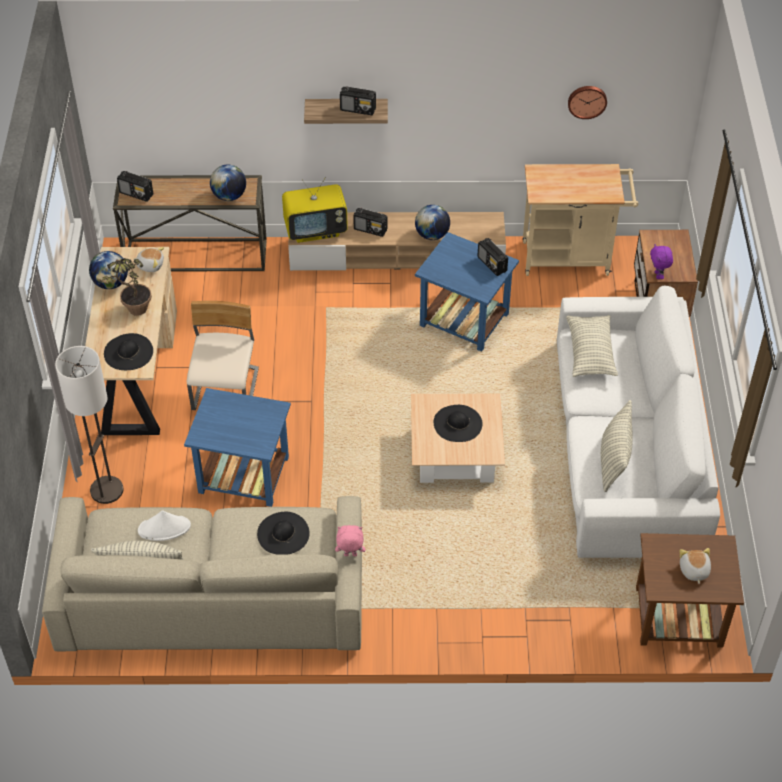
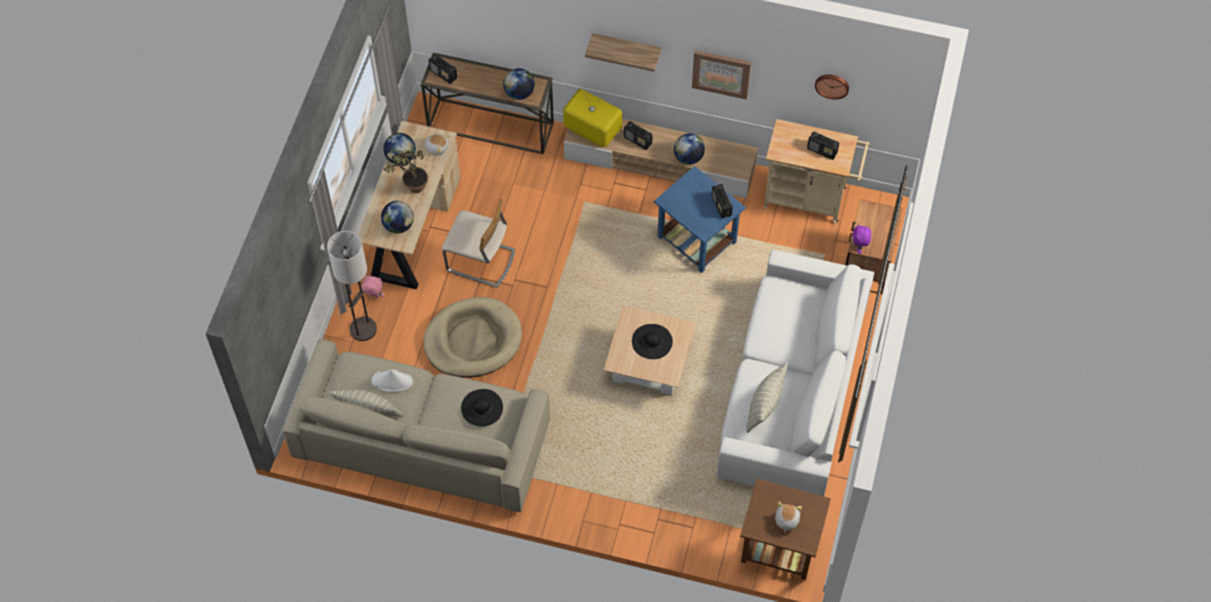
camera: 15 degrees right, 10 degrees up
(128, 352) = (398, 225): black hat -> globe
(226, 390) = (480, 261): beige chair -> beige chair turned 90 degrees clockwise
(242, 474) = (473, 340): blue side table -> beige dog bed
(316, 230) = (591, 131): television -> television turned 150 degrees counterclockwise
(350, 555) = (525, 441): pink plush toy -> pink plush toy (374, 296)
(358, 109) = (633, 53): radio -> radio (822, 151)
(458, 117) = (721, 73): none -> picture
(590, 353) = (780, 305): pillow -> none

